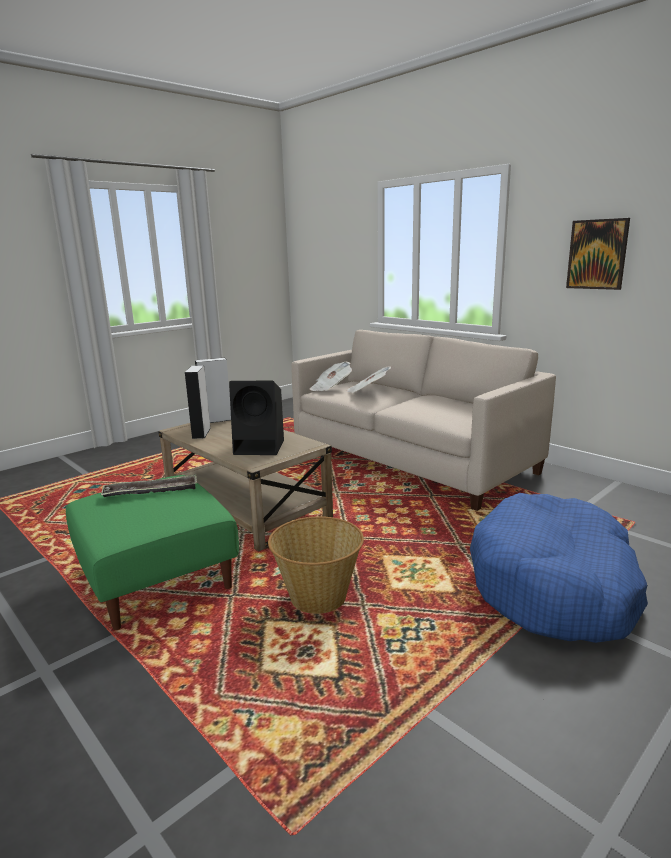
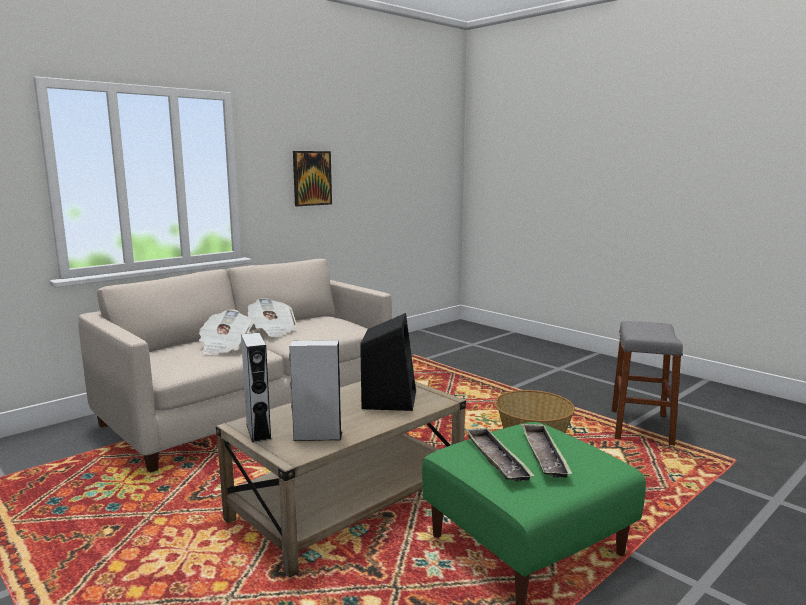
camera: 90 degrees left, 5 degrees down
(146, 509) = (543, 455): none -> tray
(330, 388) = (169, 365): newspaper -> newspaper (272, 330)
(426, 726) = (641, 426): none -> grey stool
(554, 586) = (496, 384): blue dog bed -> none

